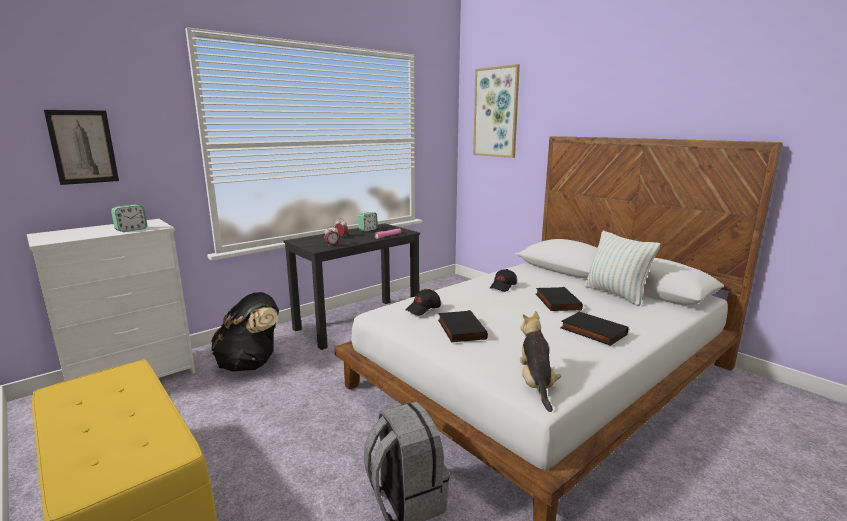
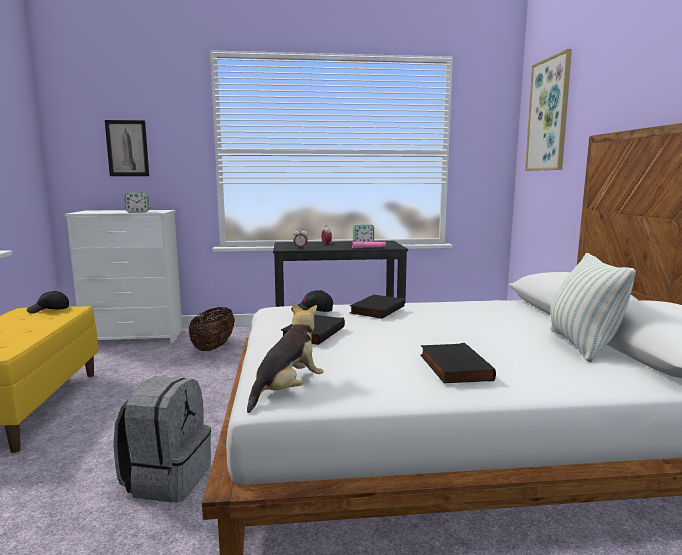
camera: 35 degrees right, 5 degrees down
(250, 364) = (213, 347): black backpack -> basket
(503, 286) = (441, 312): black cap -> black cap (49, 310)
(556, 302) = (473, 334): black book -> black book (376, 309)

